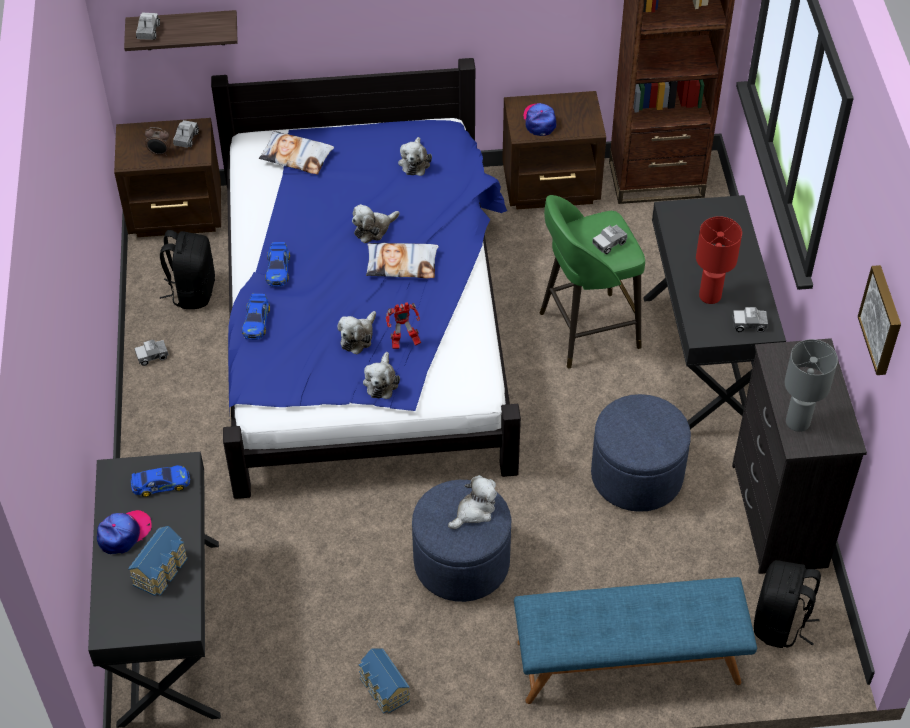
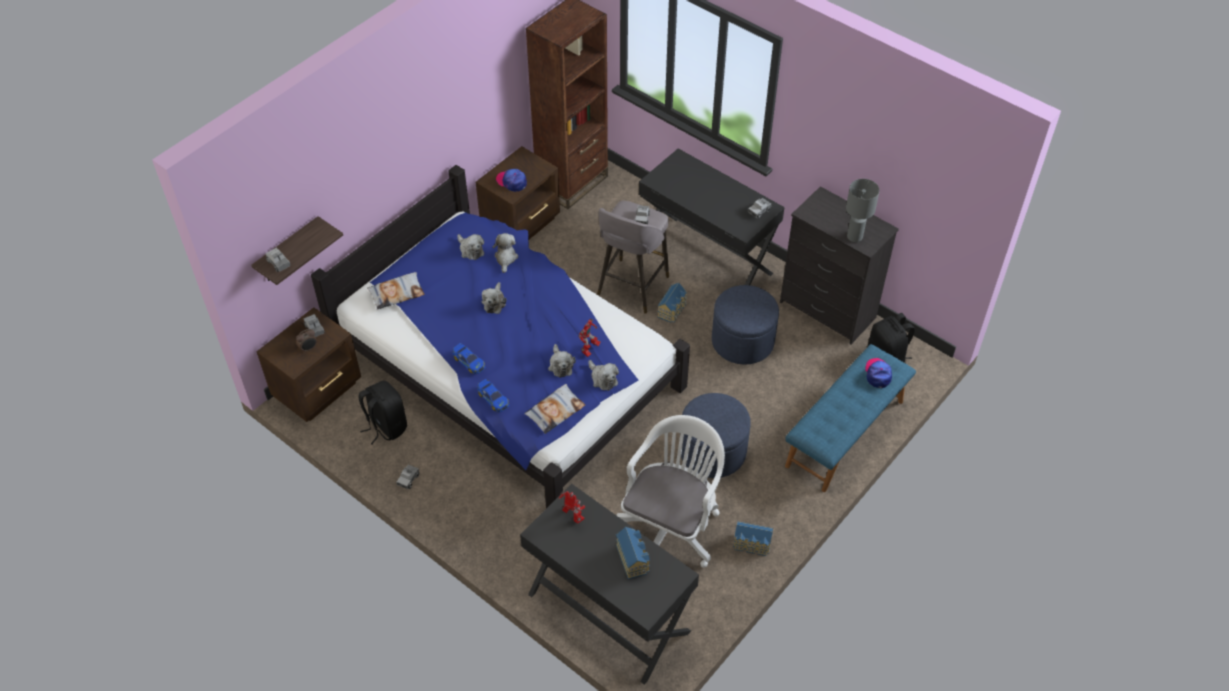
camera: 45 degrees left, 0 degrees up
(124, 533) = (587, 558): cap -> cap (878, 374)
(161, 484) = (573, 517): toy car -> toy robot
(328, 601) = (671, 526): none -> white office chair
(402, 264) = (534, 310): pillow -> pillow (555, 411)
(474, 511) = (718, 410): plush toy -> plush toy (505, 258)
(586, 331) = (631, 287): green stool -> grey stool
(602, 385) = (673, 309): none -> toy house
(710, 296) = (724, 210): red table lamp -> none
(883, 320) = (884, 146): picture -> none

